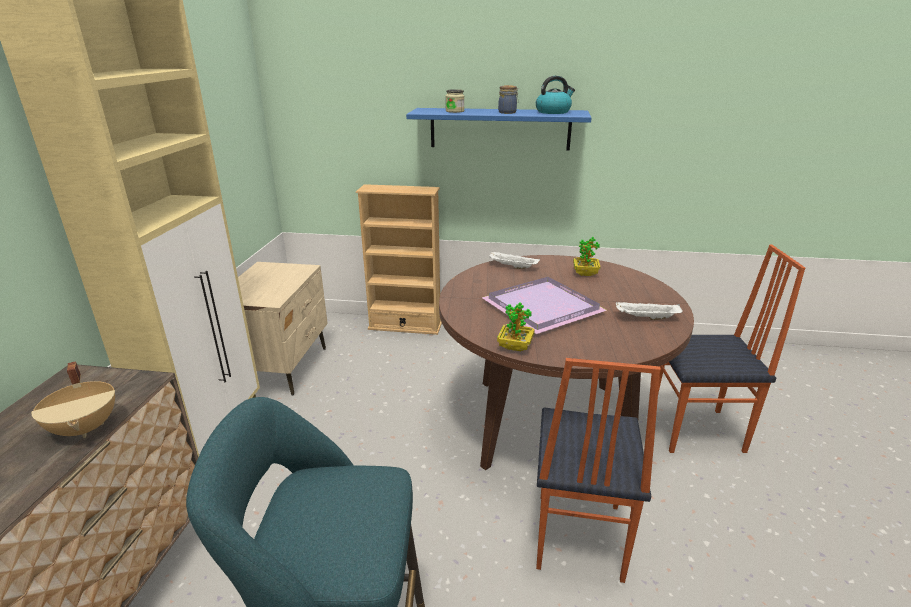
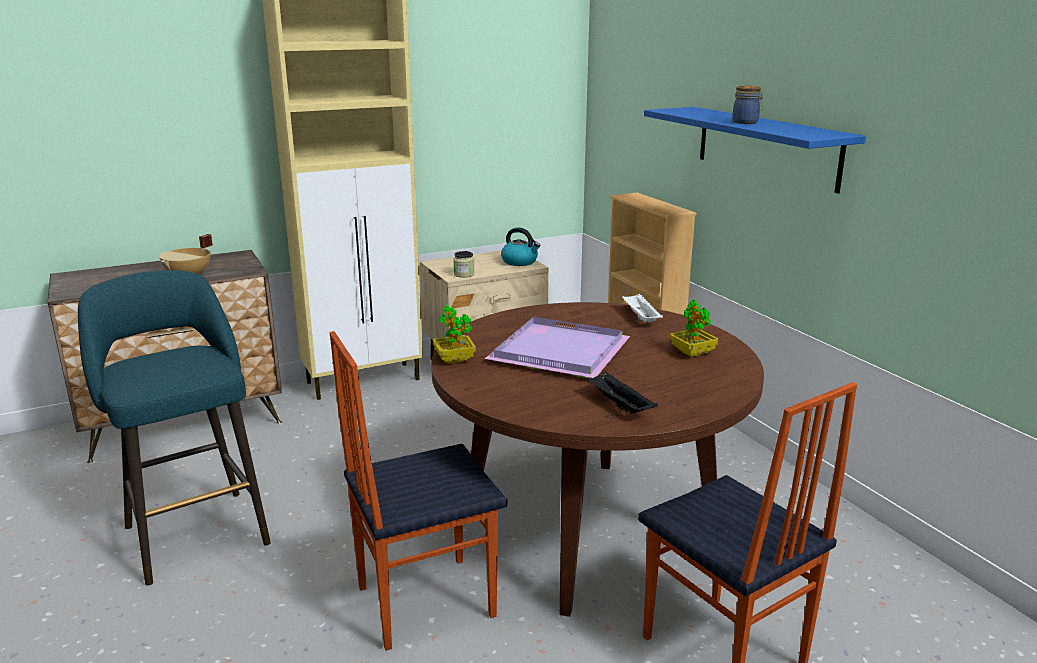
camera: 55 degrees right, 5 degrees down
(455, 111) = (701, 114): jar -> jar (464, 274)
(553, 112) = (802, 130): kettle -> kettle (520, 262)
(646, 318) = (618, 405): white tray -> black tray

